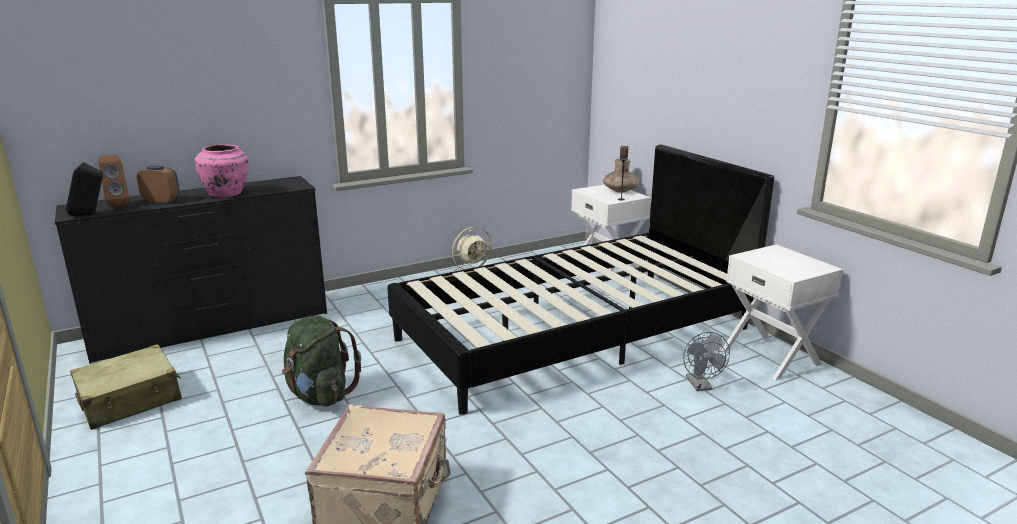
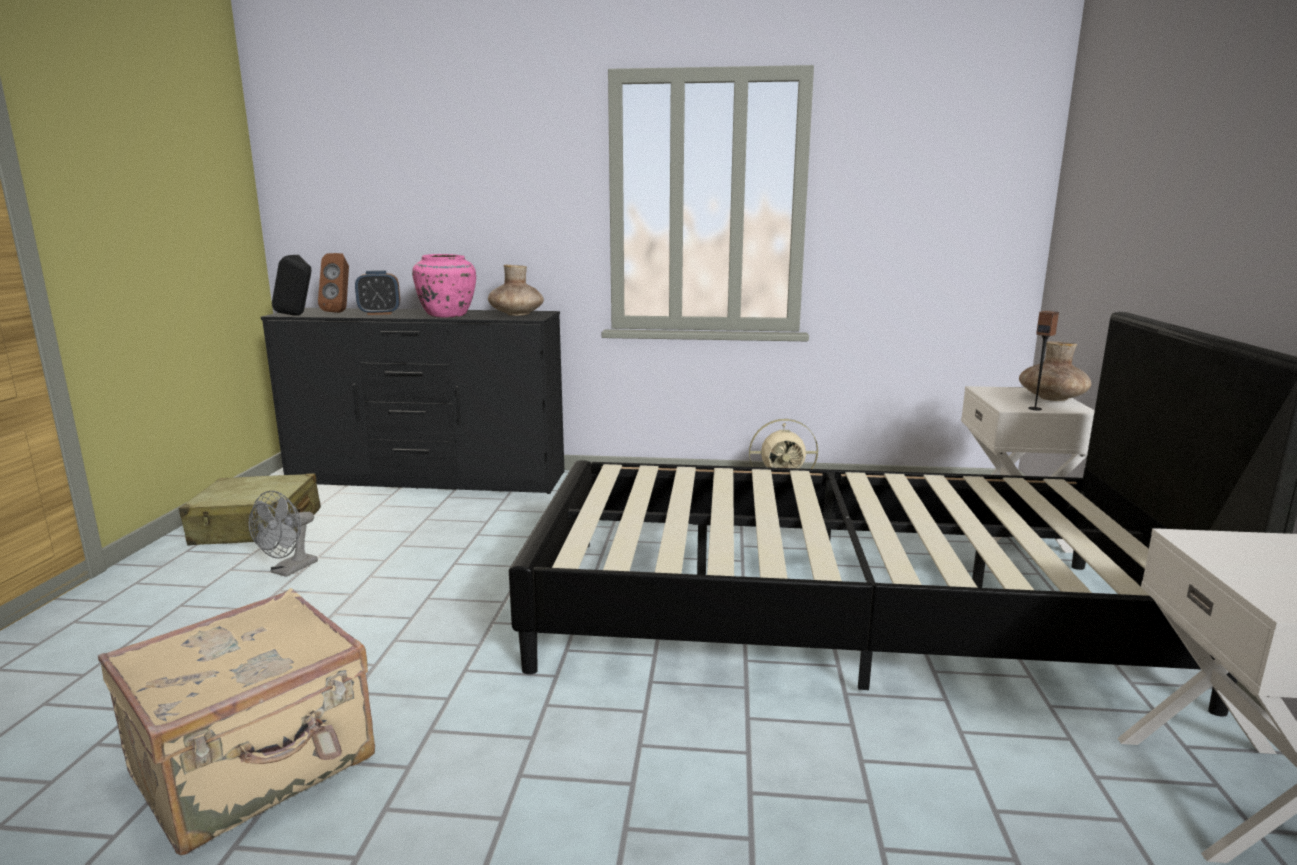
camera: 35 degrees right, 5 degrees down
(161, 201) = (379, 313): alarm clock -> alarm clock turned 120 degrees clockwise
(279, 184) = (516, 314): none -> brown vase
(320, 395) = (409, 583): green backpack -> none
(701, 386) = (992, 796): grey fan -> grey fan (289, 570)

